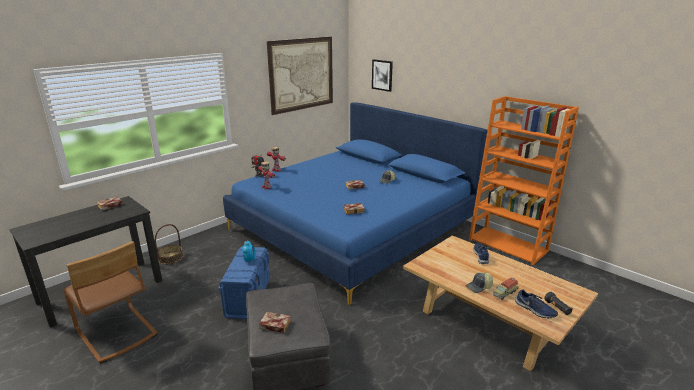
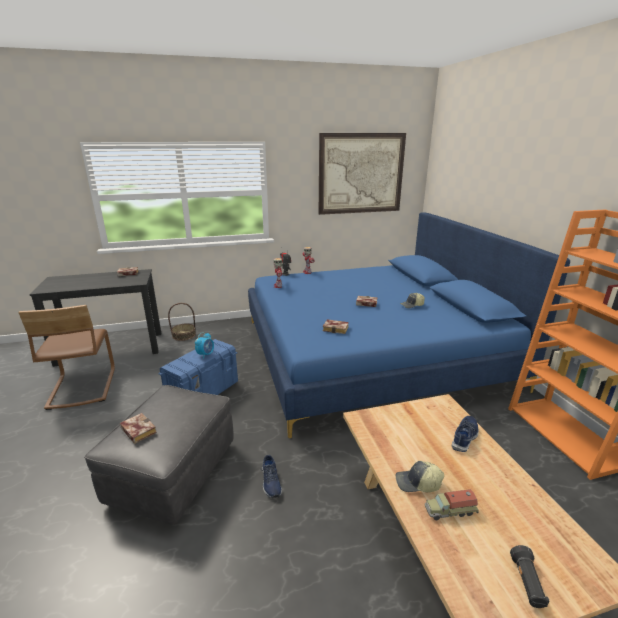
camera: 30 degrees right, 0 degrees up
(382, 75) = (457, 180): picture -> none
(535, 310) = (479, 565): blue shoe -> blue shoe (270, 482)

